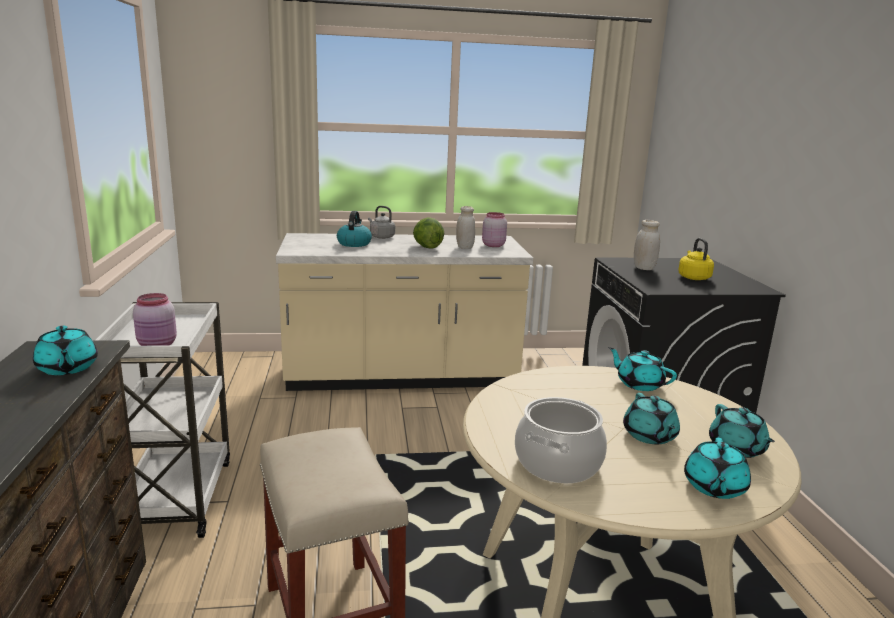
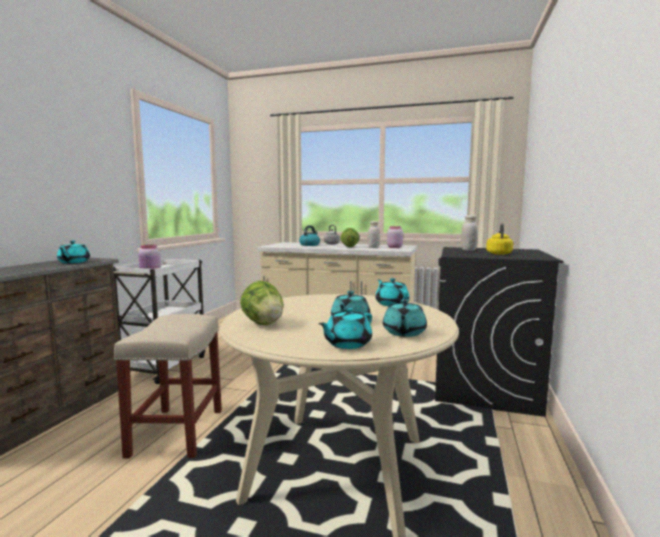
camera: 25 degrees right, 10 degrees down
(557, 463) = (263, 323): cooking pot -> lettuce

